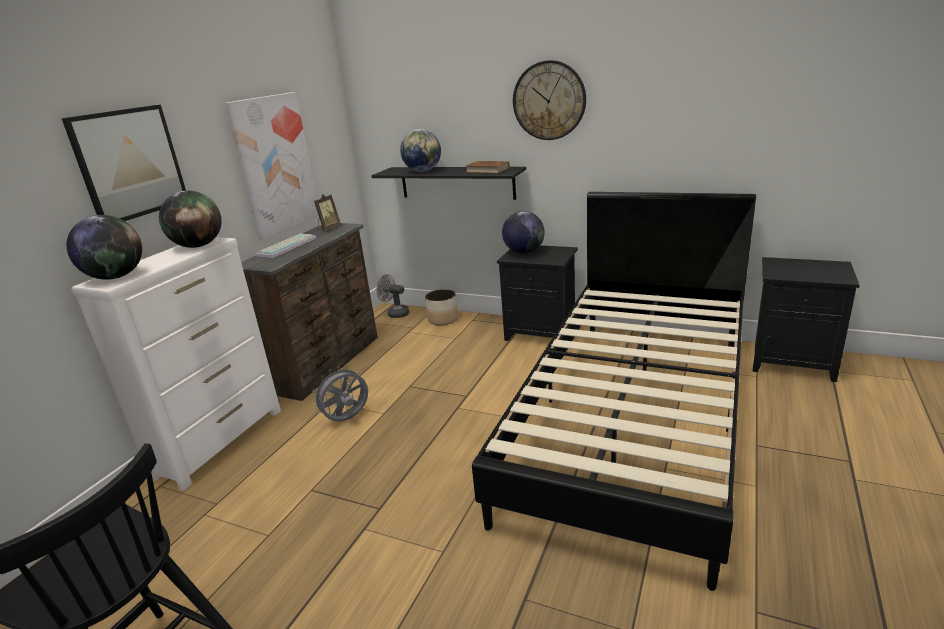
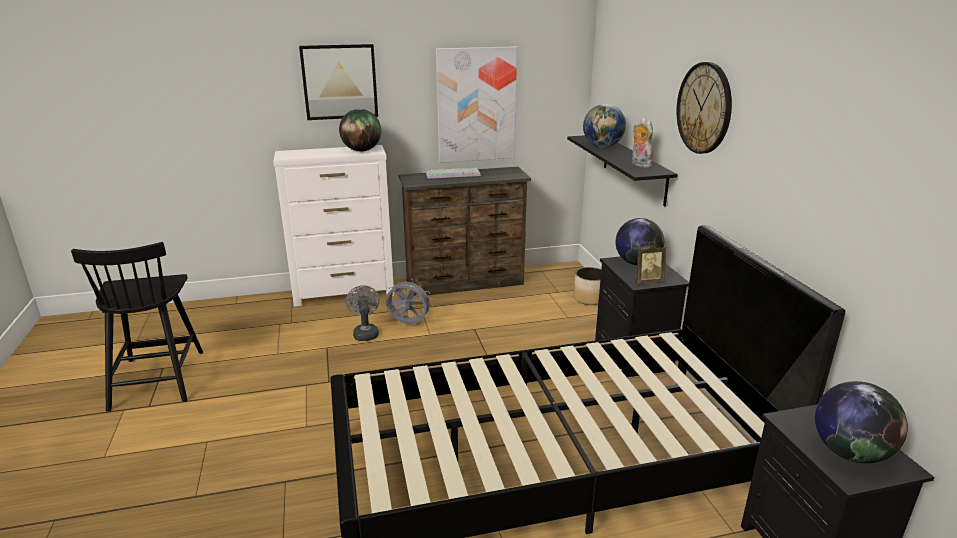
camera: 50 degrees right, 0 degrees up
(116, 277) = (295, 153): globe -> globe (849, 452)
(328, 228) = (505, 171): picture frame -> picture frame (647, 282)
(395, 313) = (568, 274): grey fan -> grey fan (365, 333)
(487, 170) = (639, 164): brown book -> plush toy

